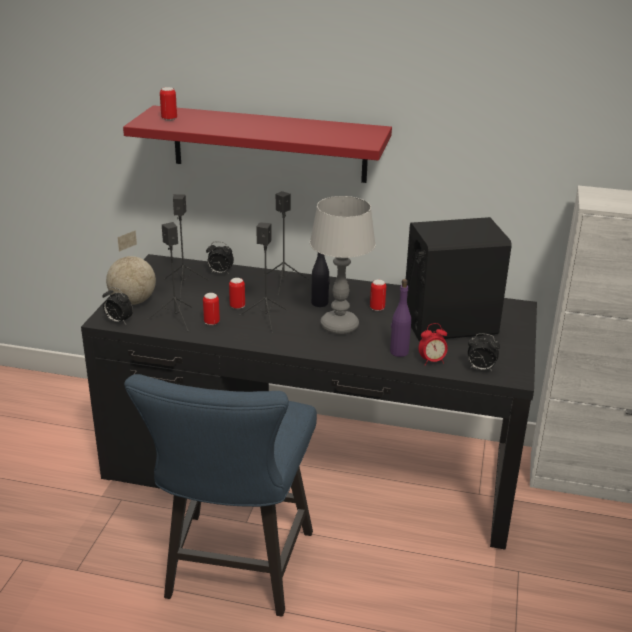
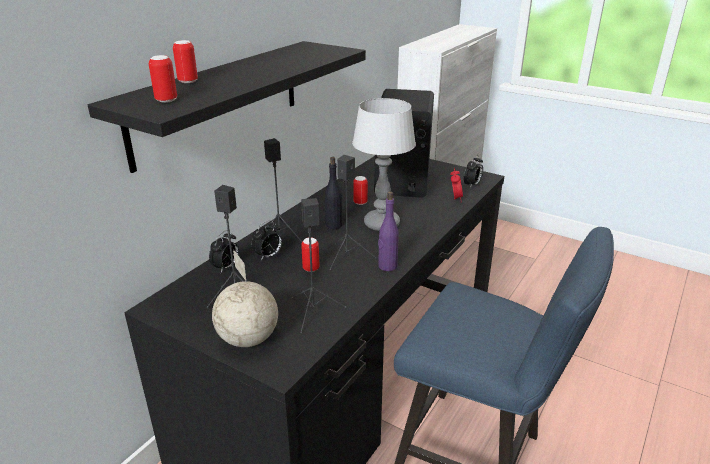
camera: 70 degrees left, 0 degrees up
(118, 321) = (292, 357): alarm clock -> alarm clock (268, 256)
(211, 322) = (335, 289): can -> can (188, 81)
(269, 144) = (219, 101): red shelf -> black shelf
(399, 352) = (436, 208): purple bottle -> purple bottle (387, 266)

